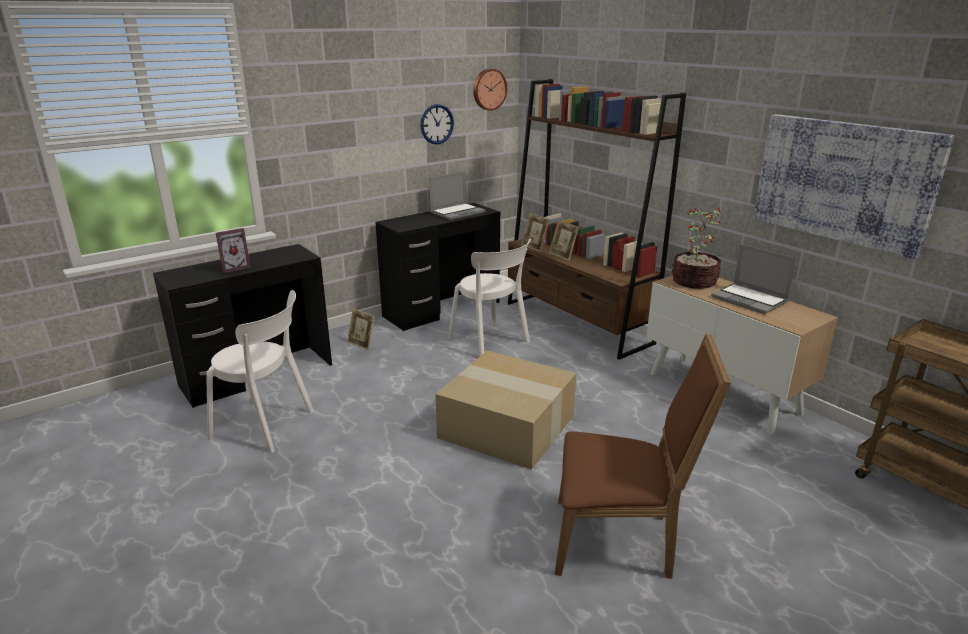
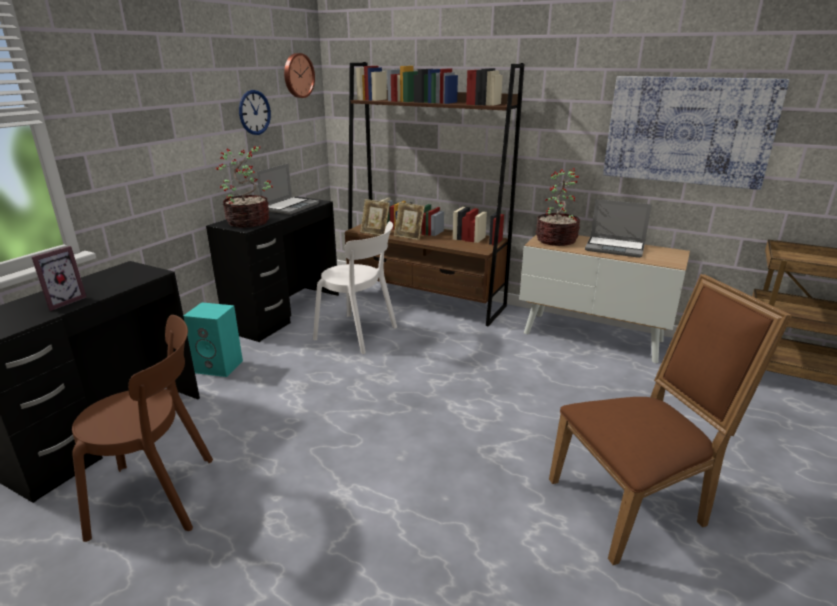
camera: 25 degrees left, 0 degrees up
(266, 425) = (160, 496): white chair -> brown chair
(361, 344) = (220, 366): picture frame -> turquoise speaker
(411, 223) = (249, 222): none -> potted plant
(509, 426) = (443, 416): cardboard box -> none

